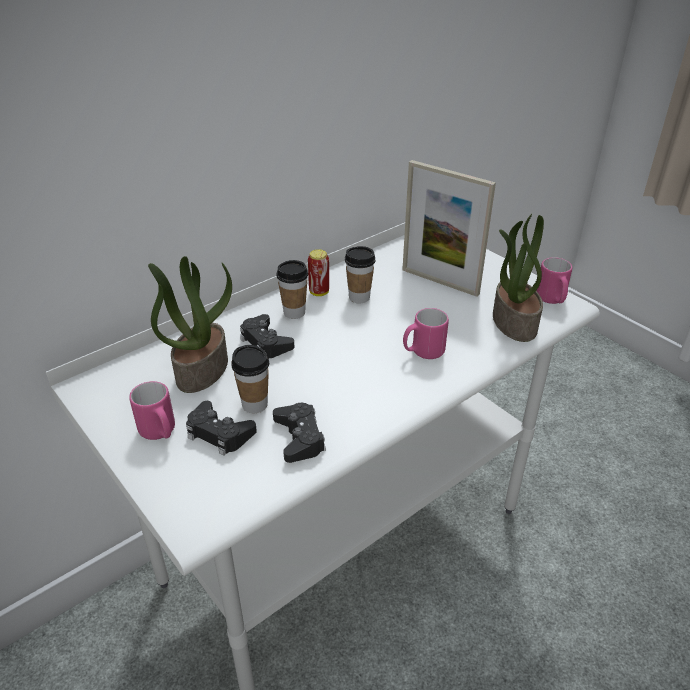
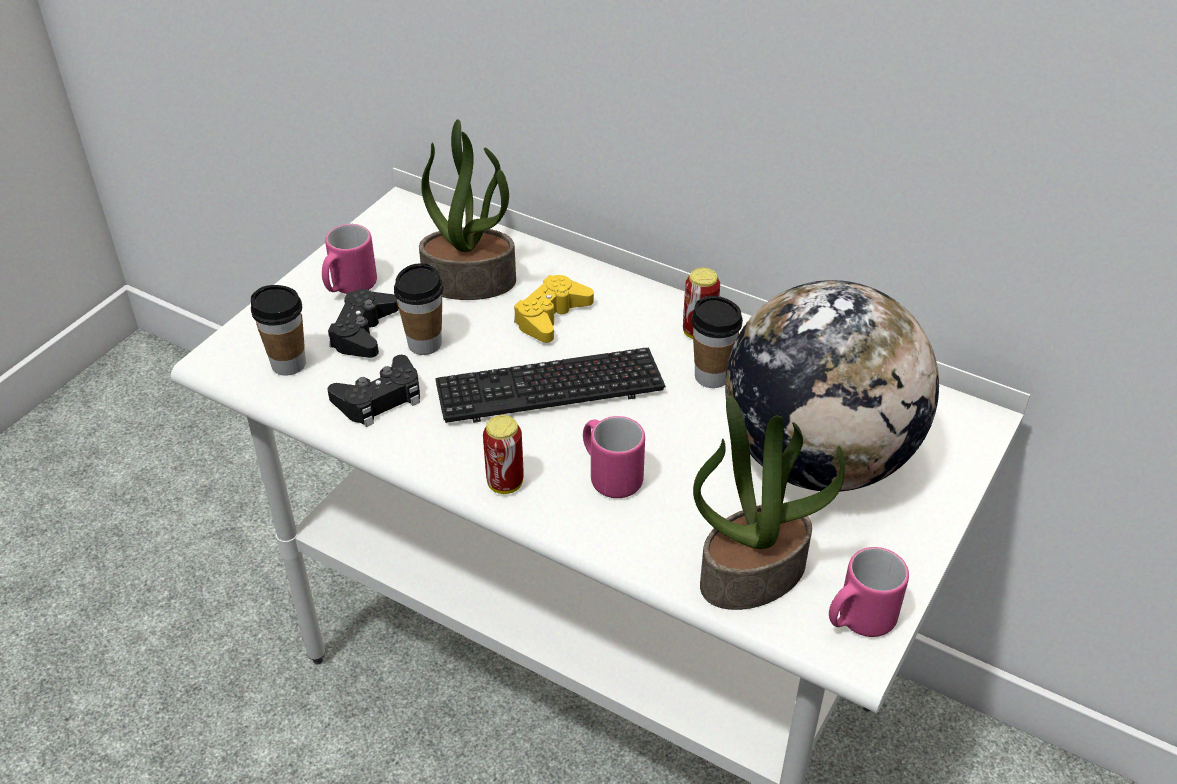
camera: 70 degrees right, 5 degrees up
(265, 342) = (551, 316): black game controller -> yellow game controller
(294, 312) = (633, 322): cup -> cup (288, 364)
(334, 358) = (549, 388): none -> keyboard
(411, 394) = (505, 483): none -> can
(440, 282) = (817, 458): picture frame -> globe

